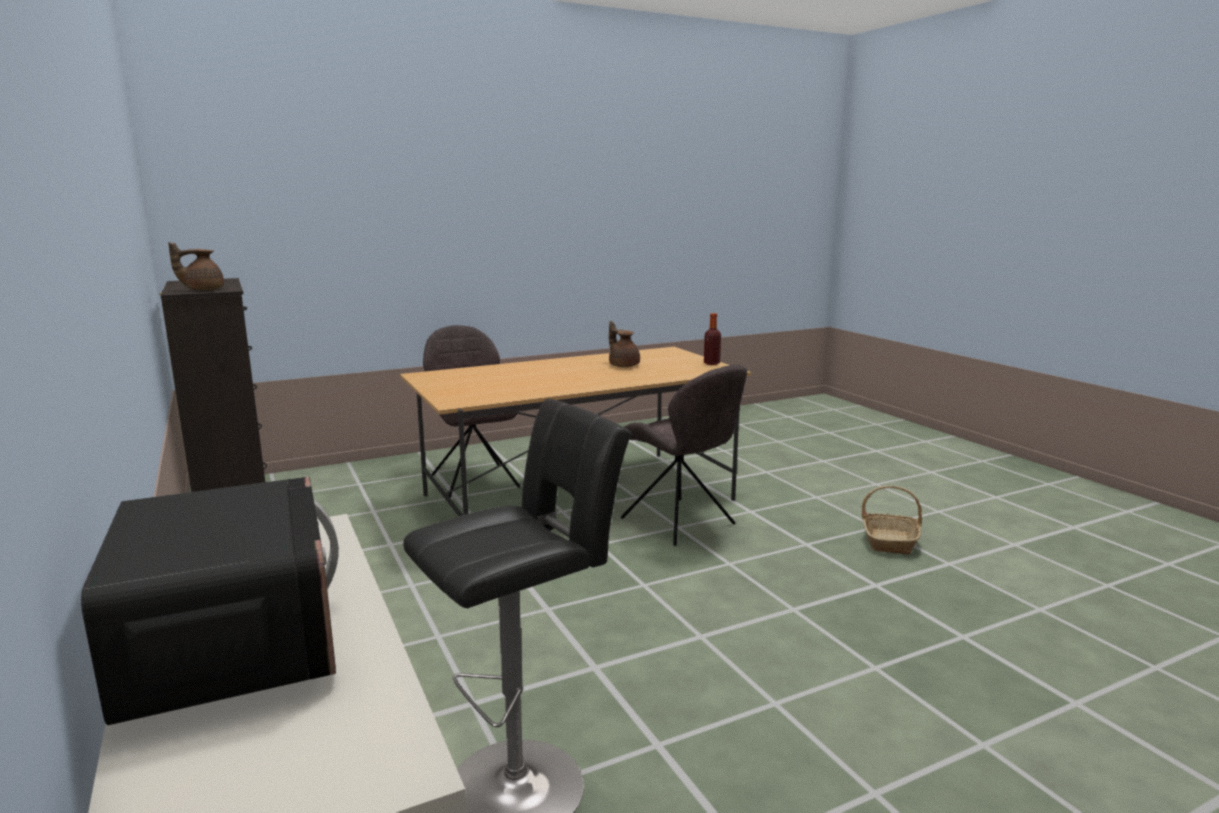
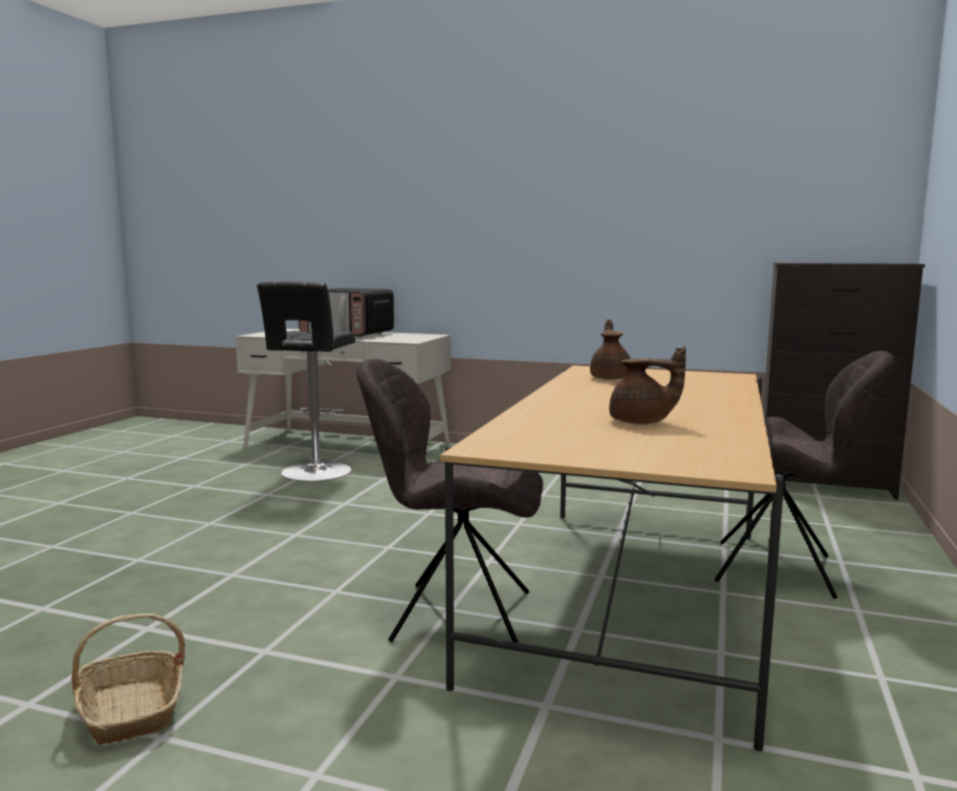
camera: 135 degrees right, 5 degrees down
(202, 289) = (799, 262): brown teapot -> brown teapot (611, 378)
(711, 363) = (550, 455): bottle -> none

